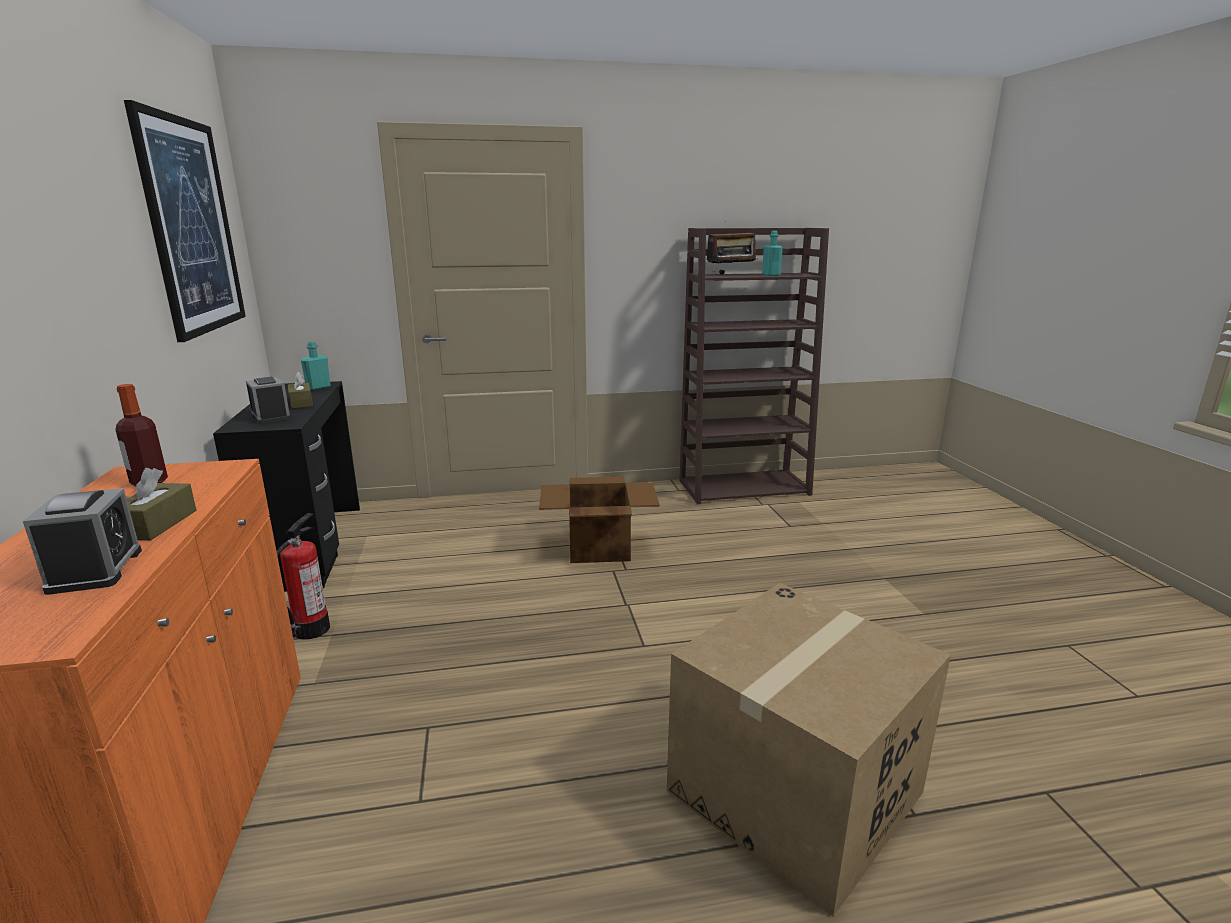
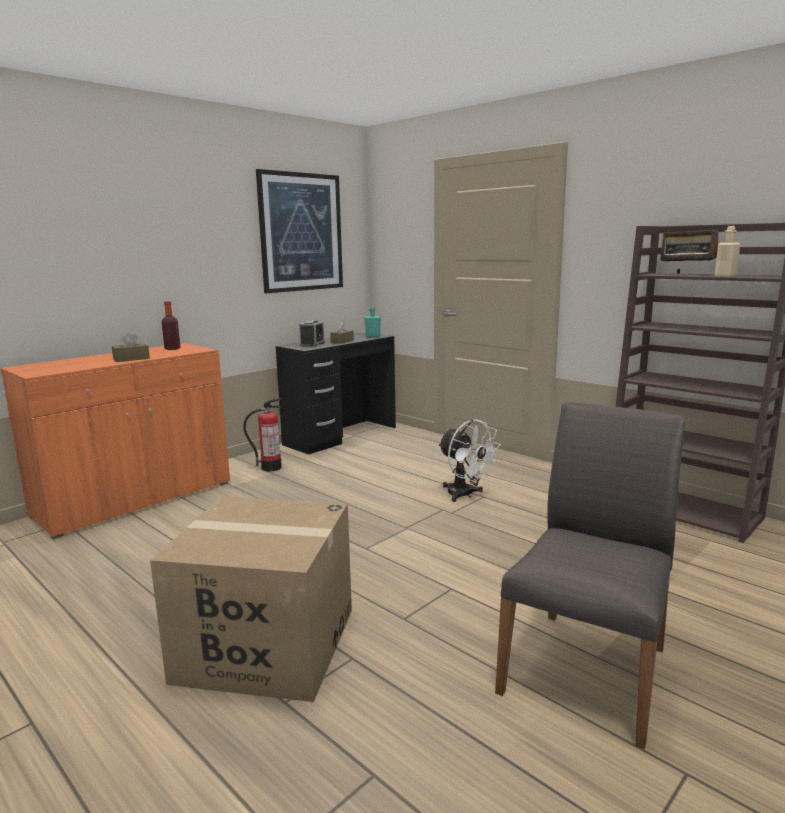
camera: 55 degrees right, 5 degrees down
(95, 570) = (86, 364): alarm clock -> none
(598, 547) = (465, 495): cardboard box -> white fan
(771, 275) = (725, 276): turquoise bottle -> beige bottle
(938, 625) = (587, 669): none -> grey chair

